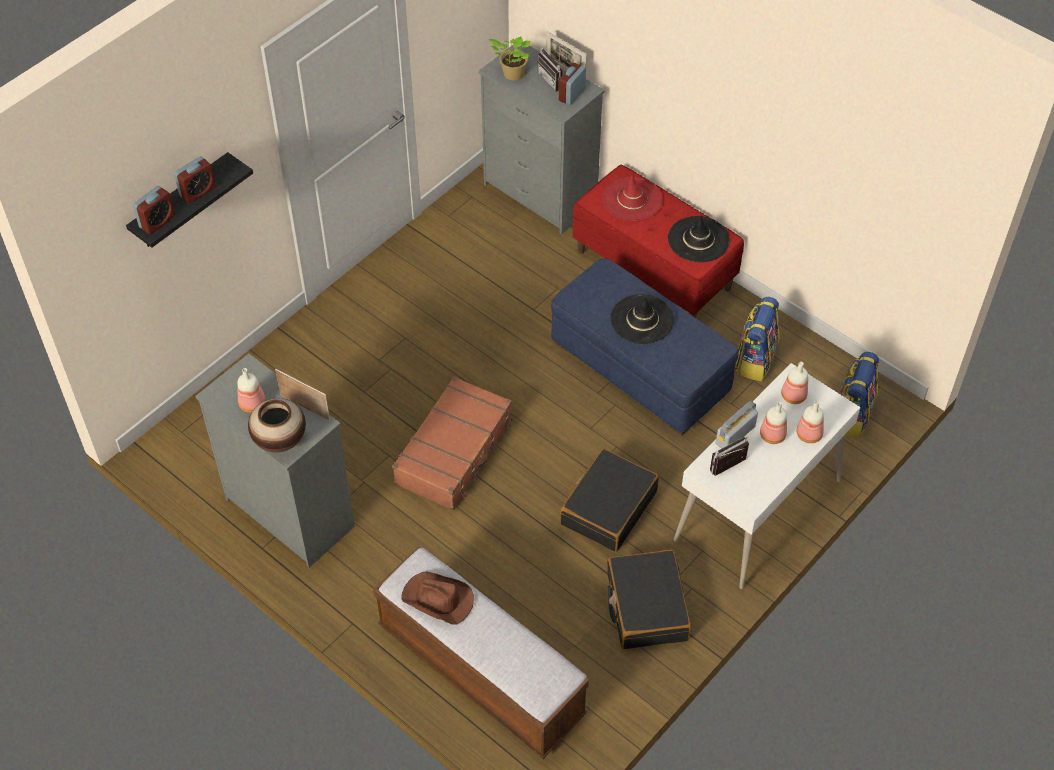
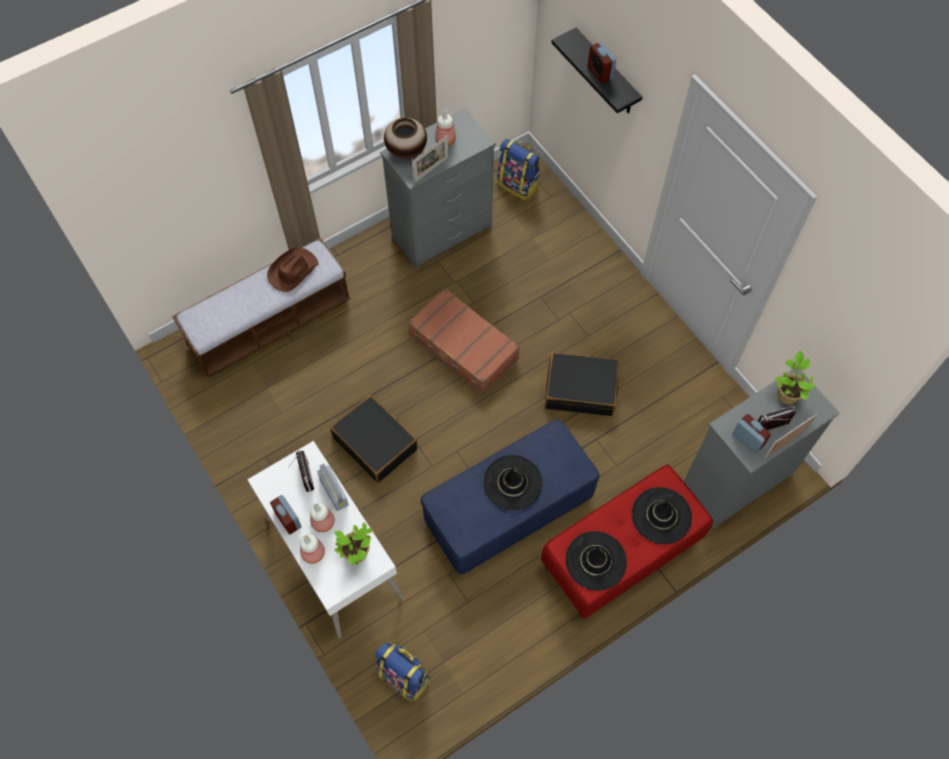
camera: 105 degrees right, 10 degrees up
(157, 222) = (573, 45): alarm clock -> alarm clock (288, 519)
(632, 200) = (661, 515): red hat -> black hat
(646, 607) = (278, 445): black suitcase -> black suitcase (580, 389)
(754, 360) = (491, 611): backpack -> backpack (518, 185)
(793, 396) = (357, 554): bottle -> potted plant

